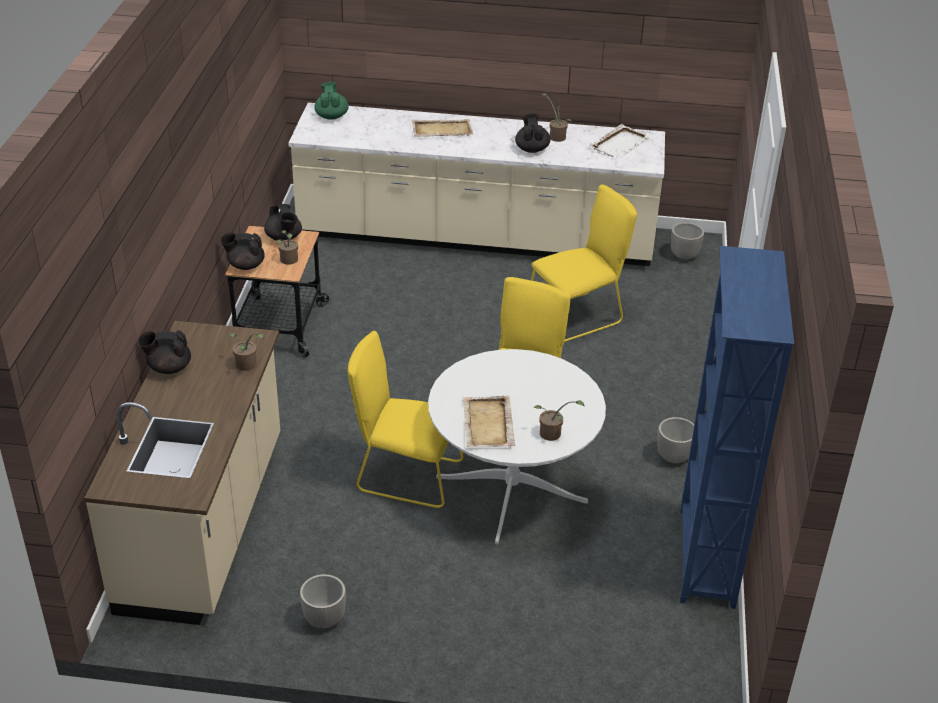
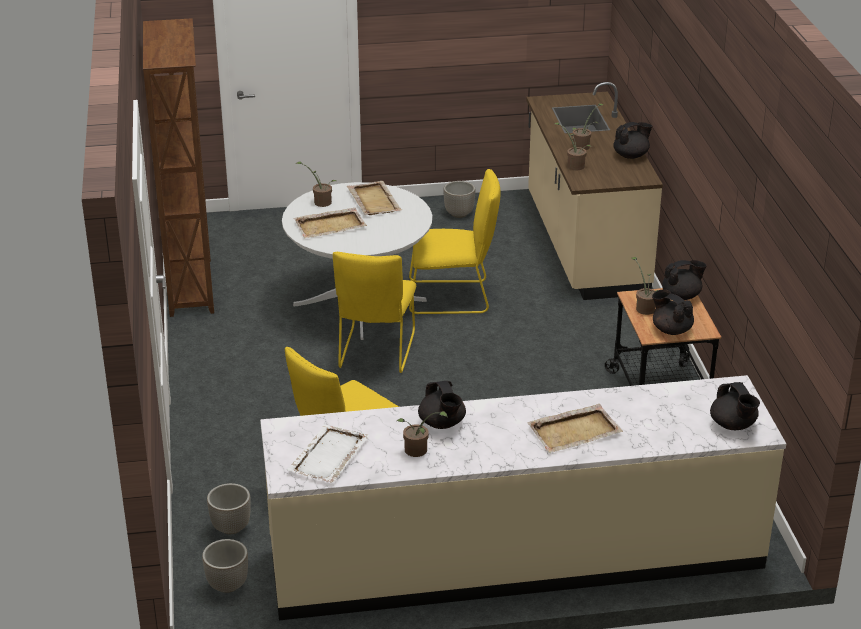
camera: 165 degrees right, 5 degrees down
(210, 394) = (583, 146): none -> potted plant
(331, 116) = (733, 425): green teapot -> black teapot
(550, 396) = (331, 225): none -> beige tray
(674, 457) = (222, 350): planter -> planter (230, 527)
(705, 558) = (192, 287): blue bookcase -> brown bookcase

